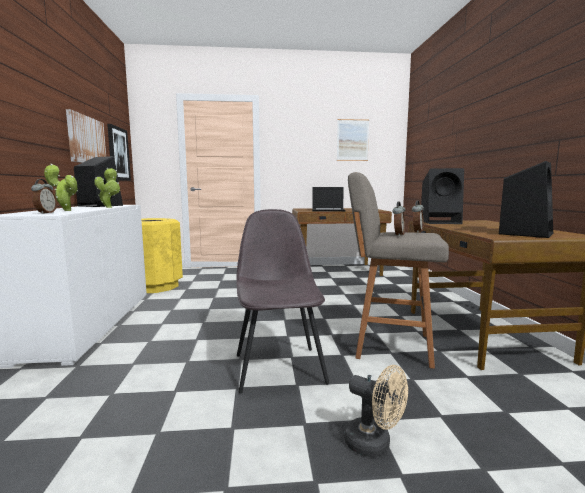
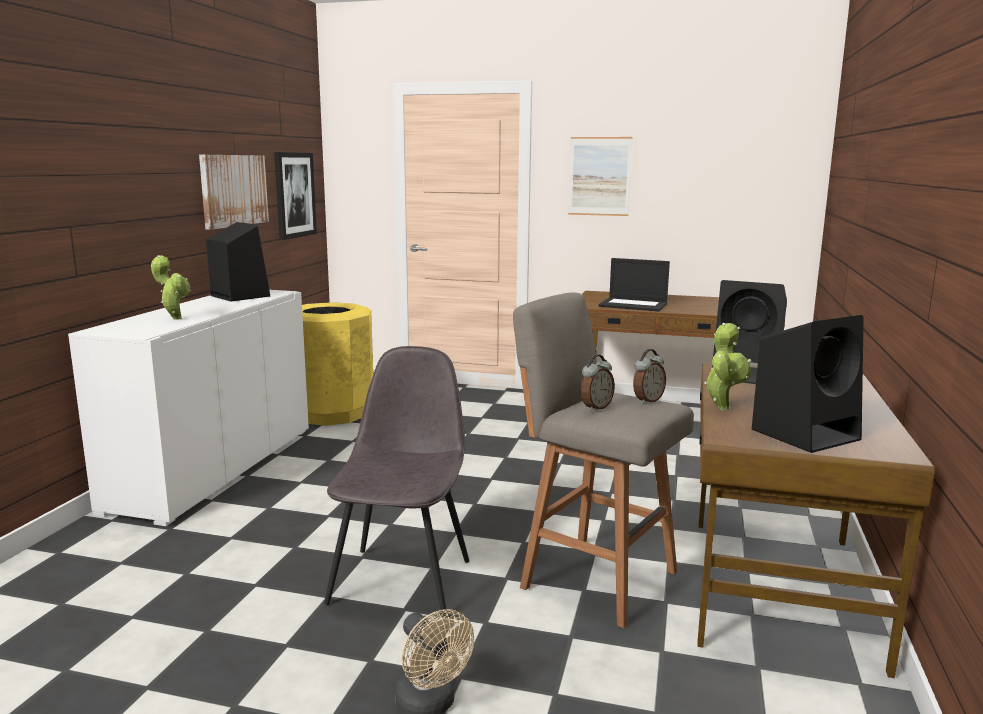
camera: 20 degrees right, 5 degrees up
(45, 213) = (143, 328): alarm clock -> none
(109, 207) = (242, 305): potted plant -> potted plant (722, 407)
(352, 140) = (711, 162): picture -> picture (599, 176)

